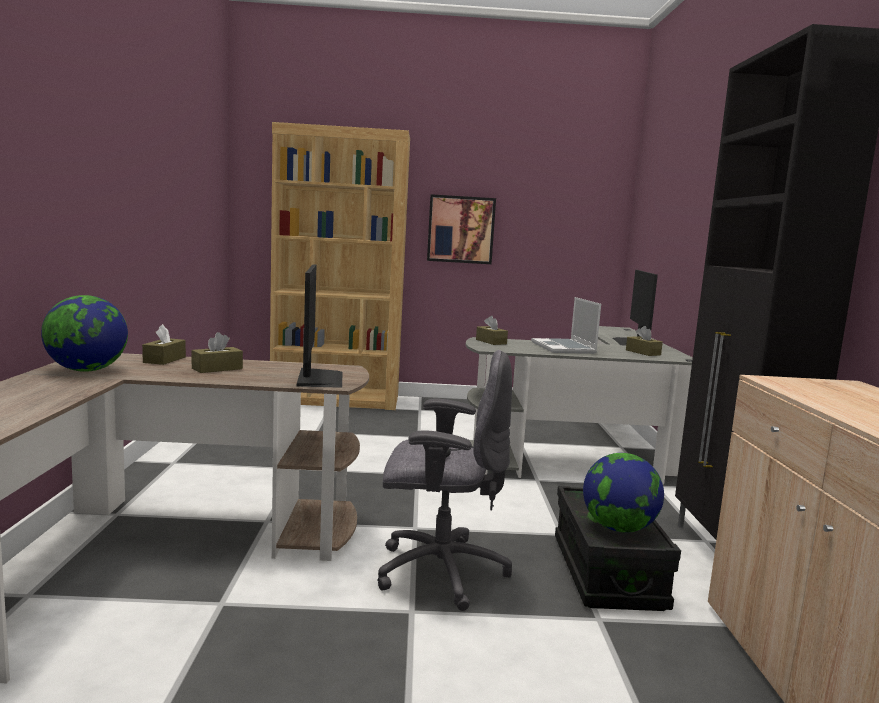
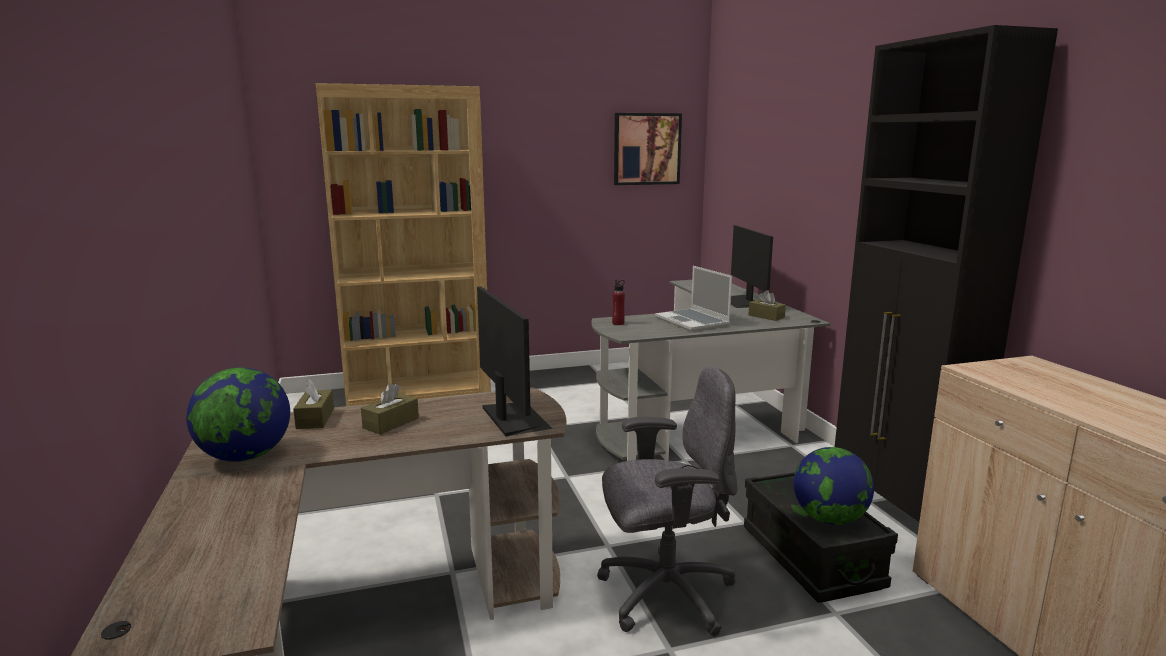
camera: 15 degrees left, 5 degrees up
(461, 229) = (534, 188): picture -> picture (646, 149)
(491, 342) = (618, 323): brown tissue box -> red bottle

